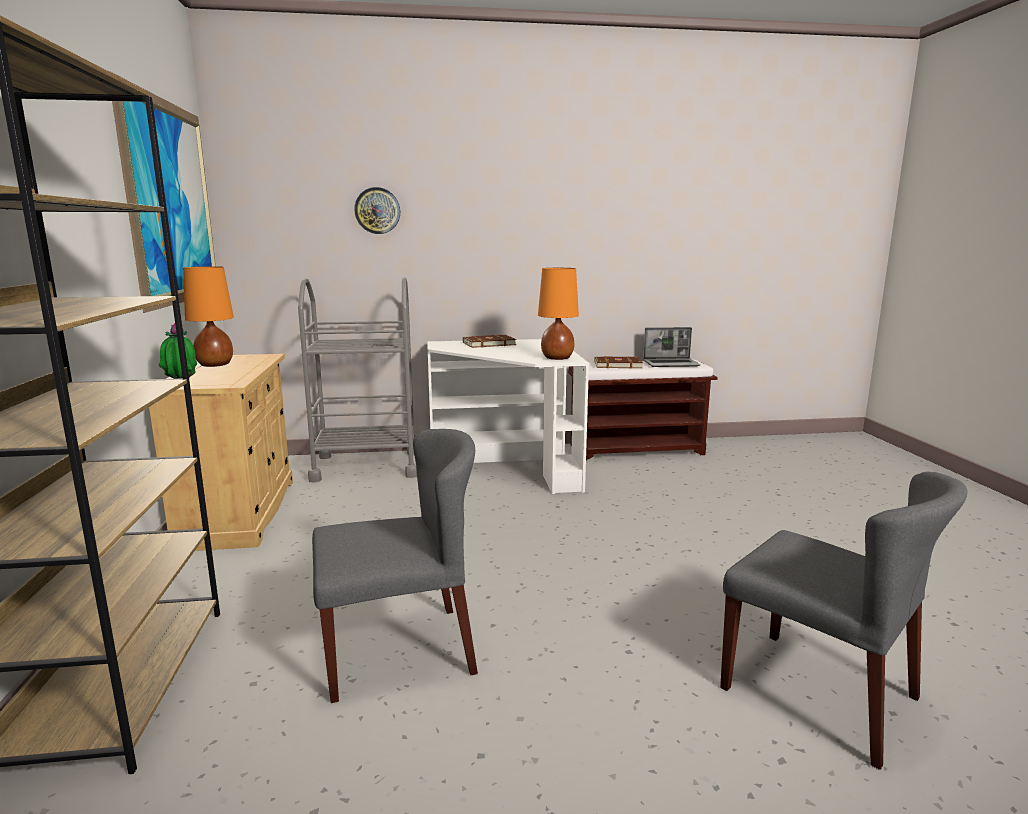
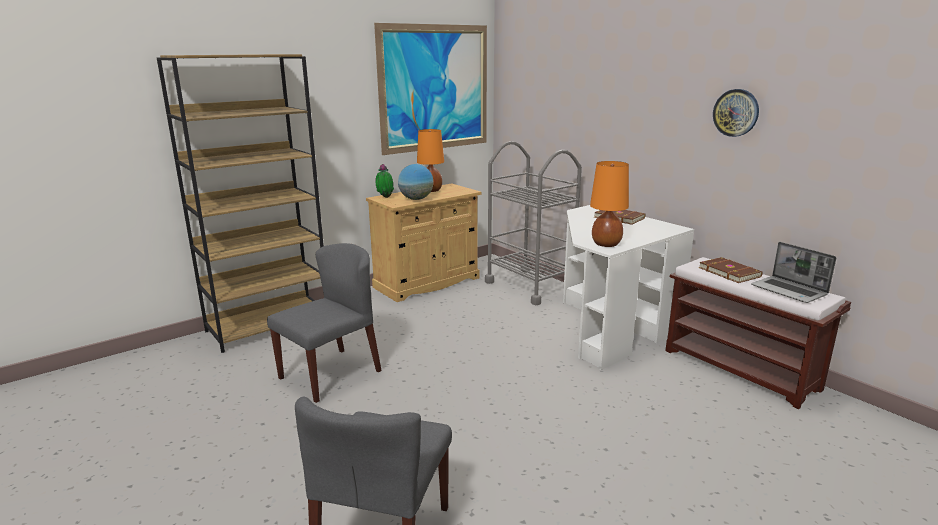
camera: 60 degrees right, 5 degrees up
(236, 374) = (416, 199): none -> globe
(377, 210) = (575, 92): wall clock -> wall clock (736, 112)
(399, 651) = (331, 374): grey chair -> grey chair turned 90 degrees counterclockwise

